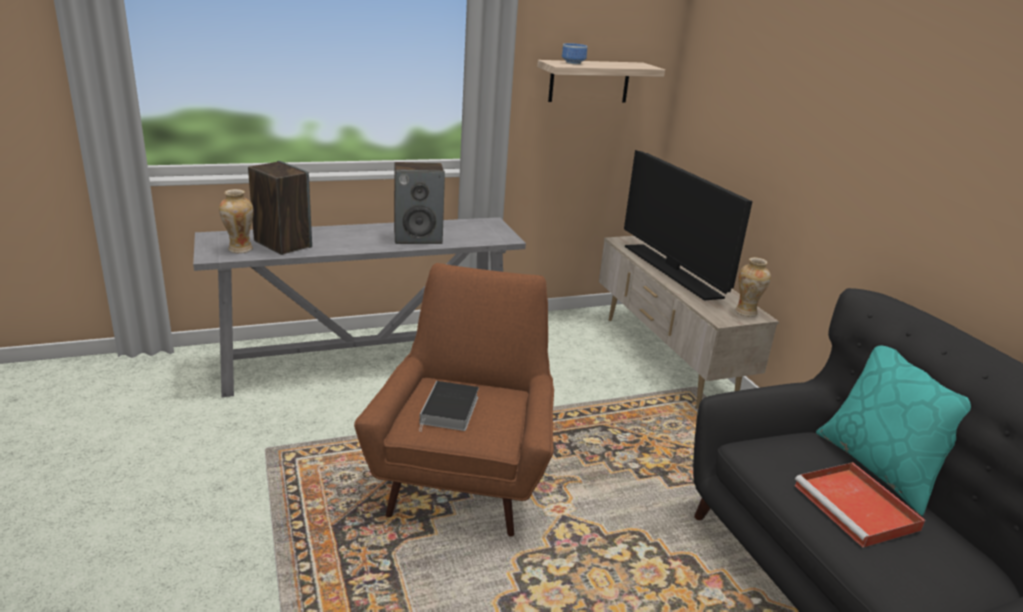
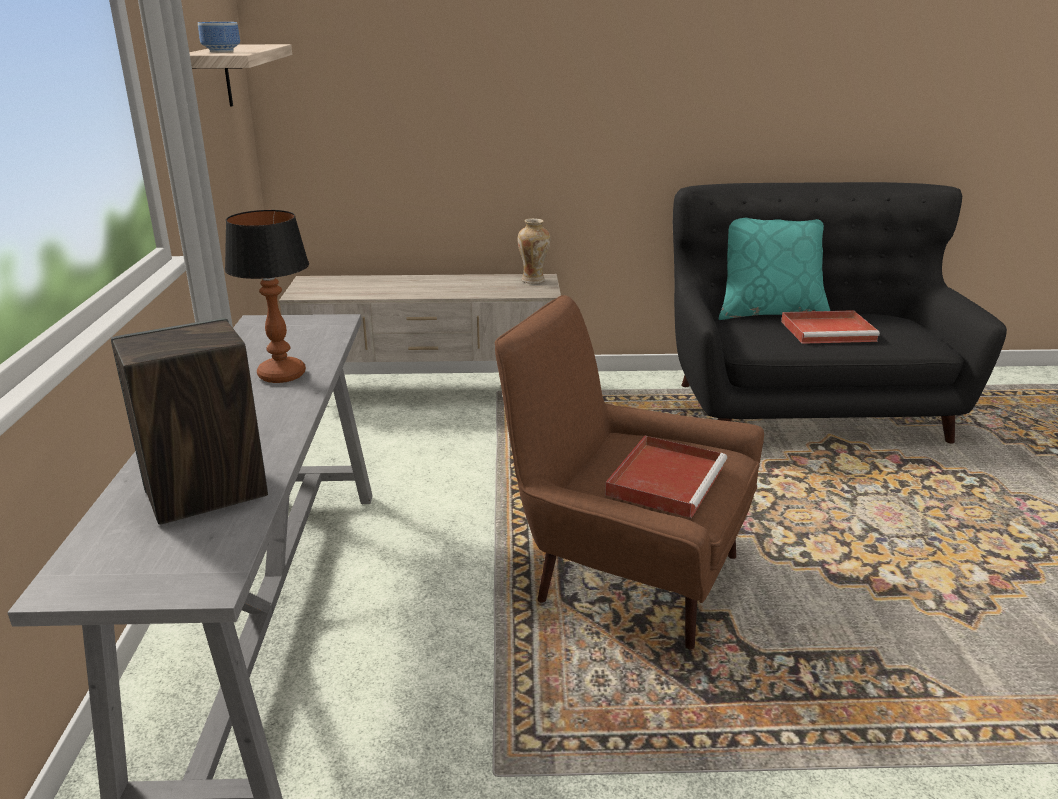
camera: 70 degrees left, 0 degrees up
(239, 249) = (193, 544): vase -> none
(418, 238) = (281, 375): speaker -> table lamp
(449, 411) = (666, 479): book -> red tray
(672, 271) = (413, 288): television -> none

